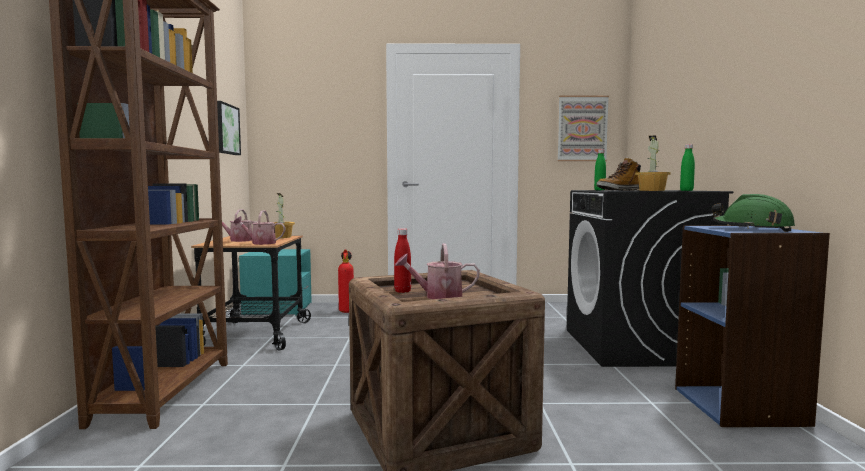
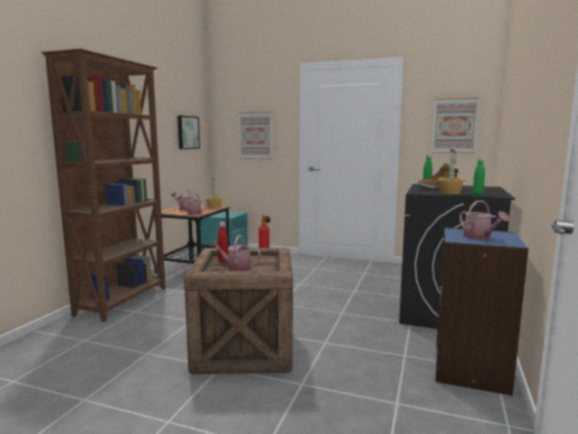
camera: 20 degrees right, 5 degrees up
(322, 139) = (255, 135): none -> picture
(752, 229) = (480, 237): green hard hat -> watering can

